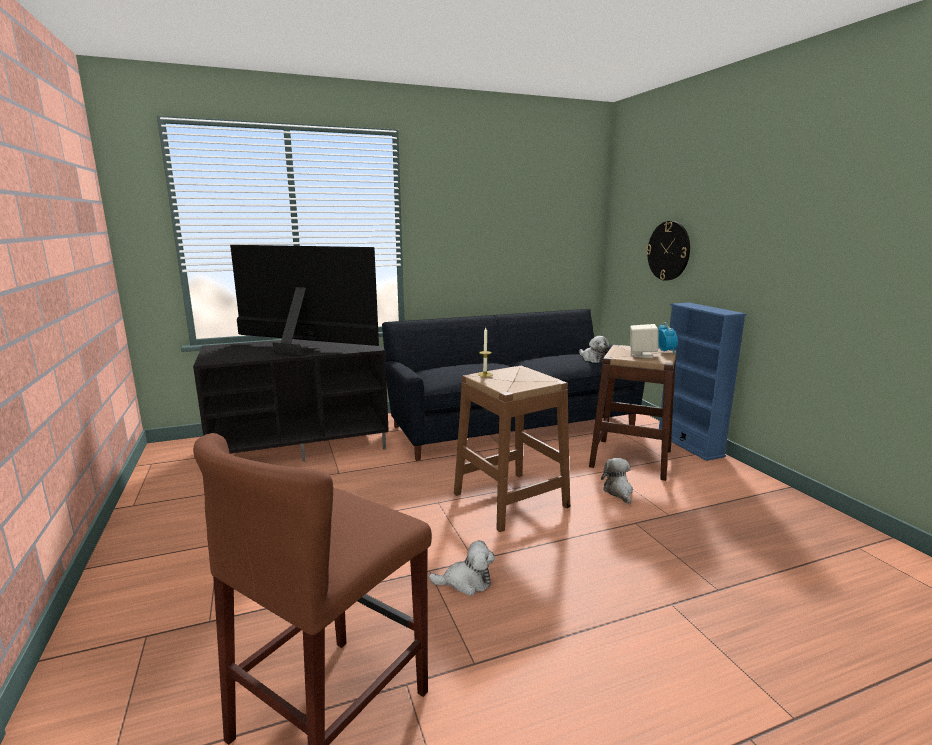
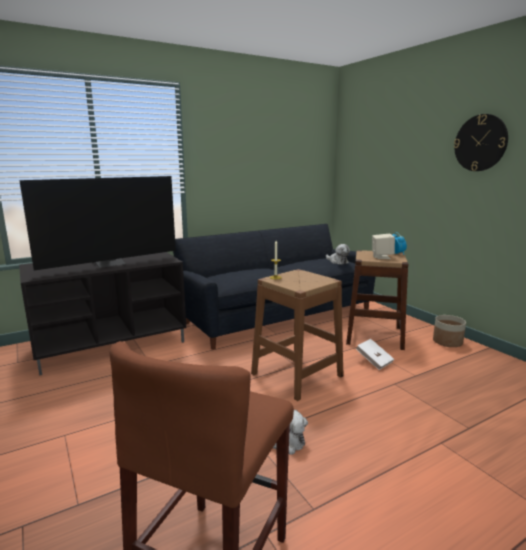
camera: 10 degrees left, 0 degrees up
(300, 349) = (110, 264): television -> television turned 135 degrees clockwise
(618, 491) = (374, 361): plush toy -> white book
(668, 251) = (388, 179): wall clock -> wall clock (480, 143)
(689, 445) = (411, 322): blue bookcase -> none
(731, 475) = (447, 342): none -> planter

